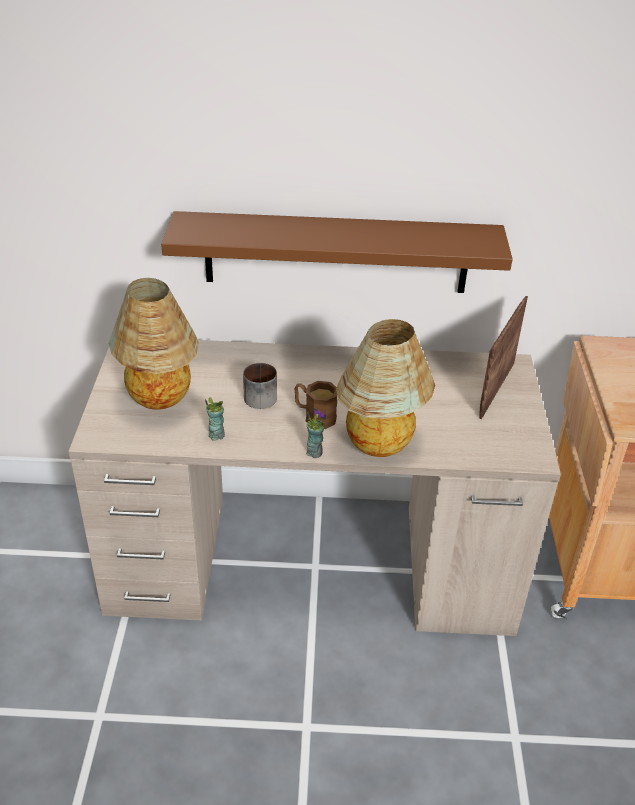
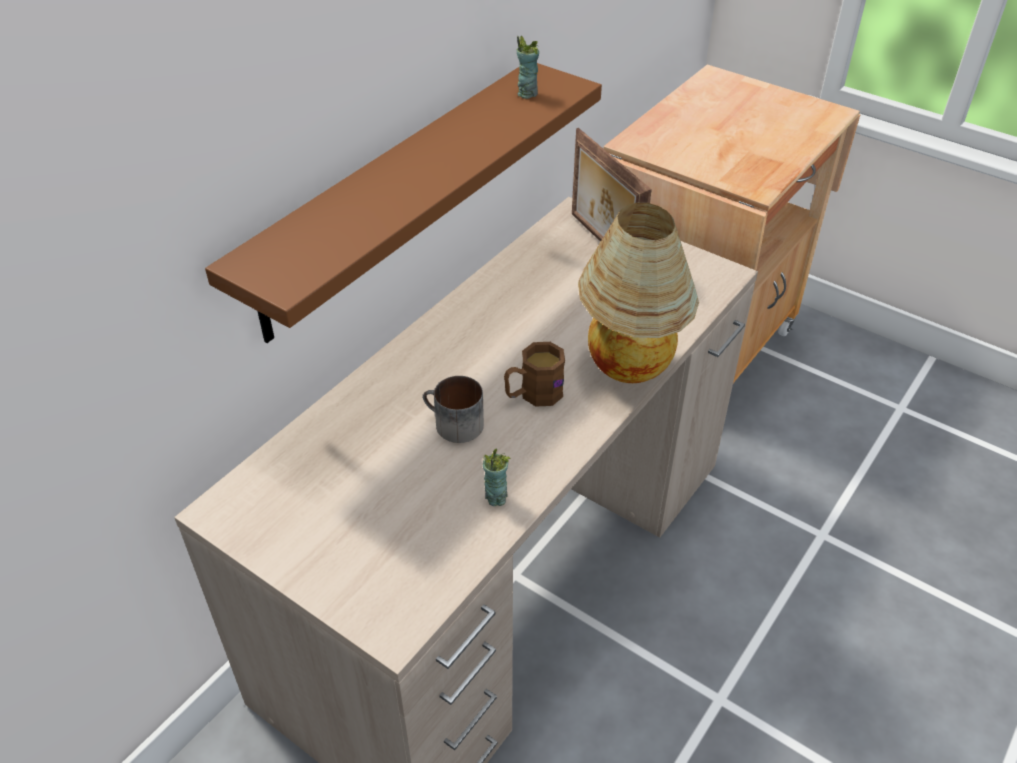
camera: 55 degrees left, 5 degrees up
(161, 403) = (383, 526): table lamp -> none
(314, 452) = (597, 424): cup -> cup (527, 93)

